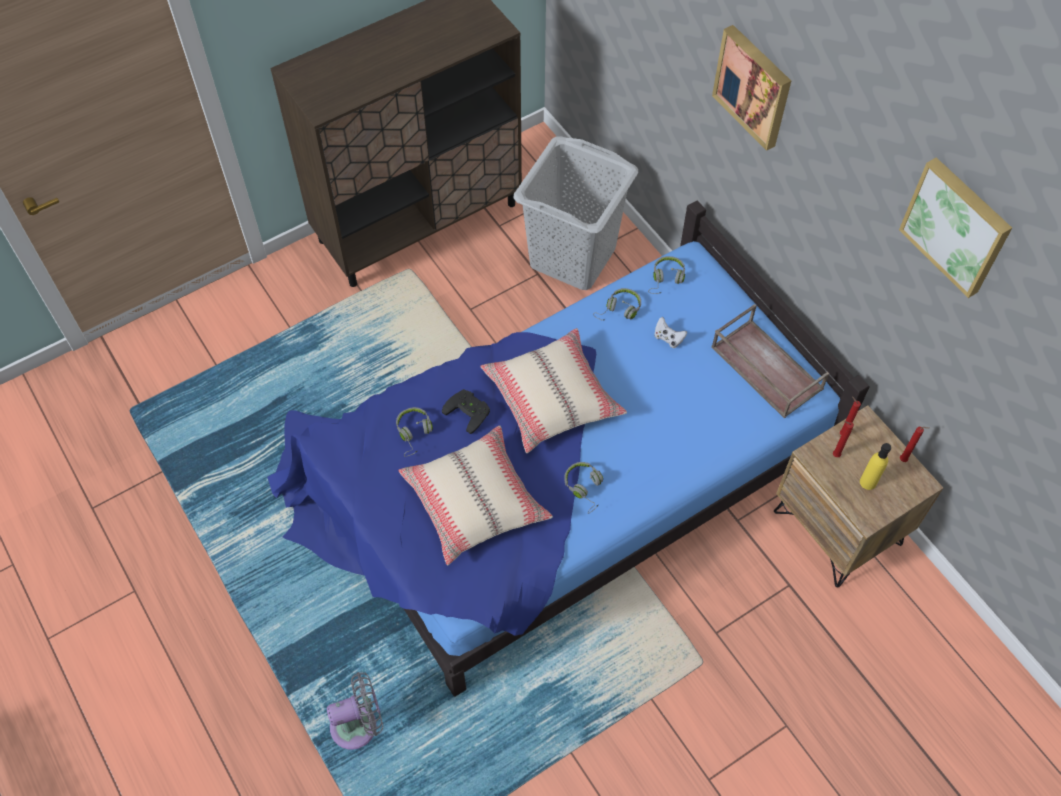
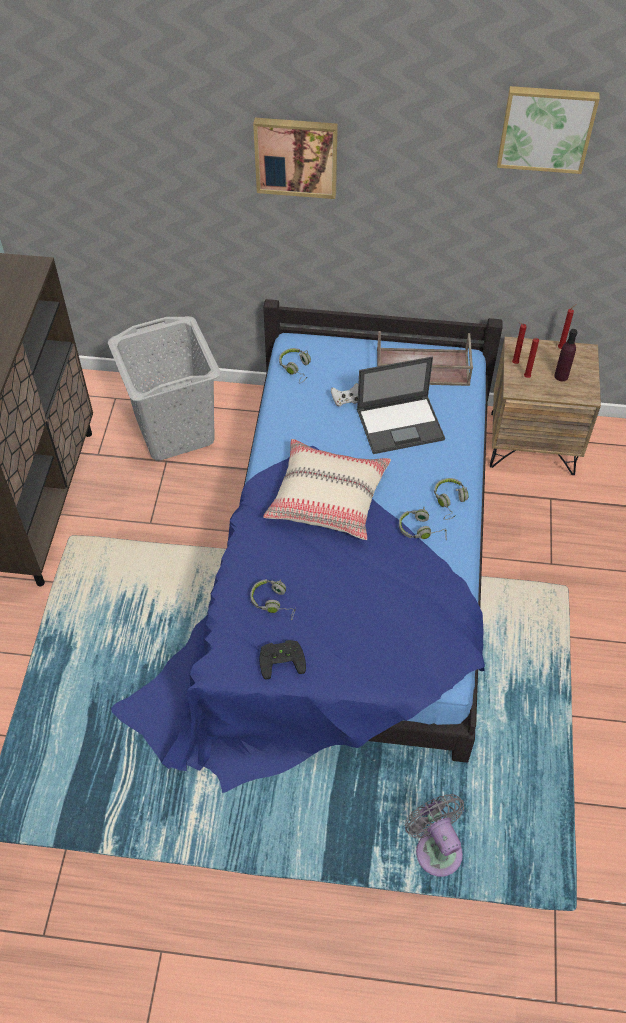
camera: 50 degrees left, 5 degrees down
(359, 725) = (436, 848): grey fan -> grey fan turned 45 degrees counterclockwise
(469, 411) = (289, 553): black game controller -> black game controller (281, 658)
(475, 501) = (370, 603): beige pillow -> none
(619, 310) = (294, 410): grey headphones -> grey headphones (450, 501)
(684, 396) = (401, 424): none -> laptop
(868, 482) = (561, 376): yellow bottle -> purple bottle

